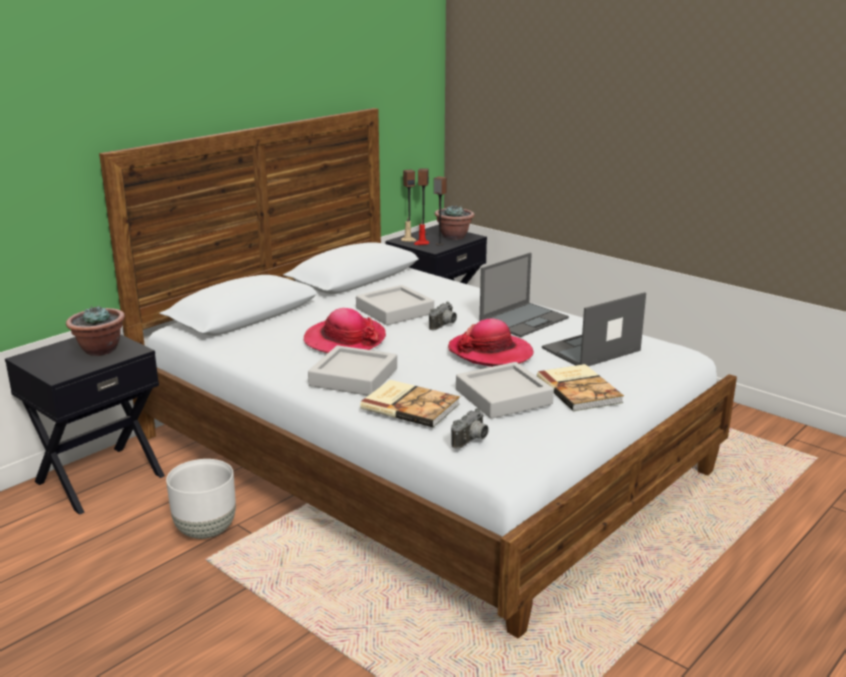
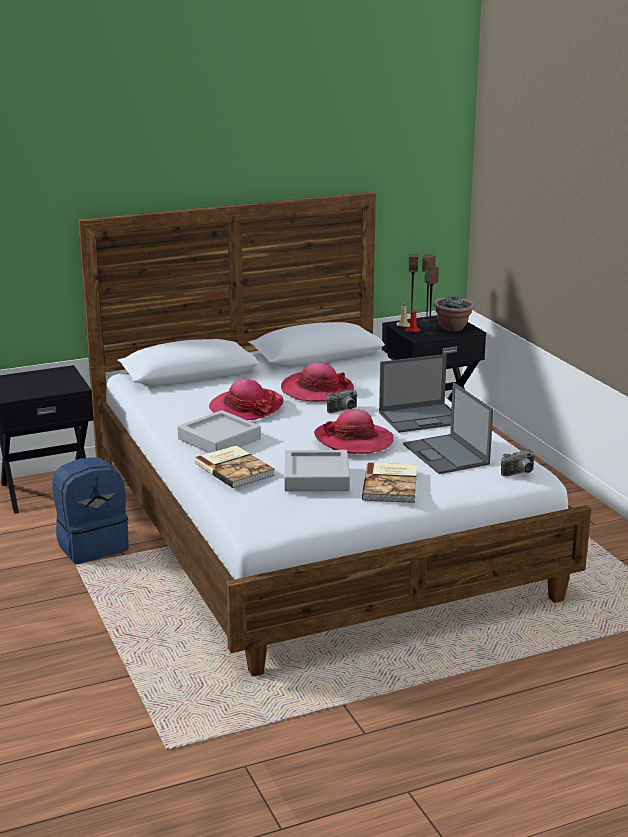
camera: 25 degrees right, 0 degrees up
(99, 350) = (53, 382): potted plant -> none
(206, 530) = (92, 545): white planter -> blue backpack
(394, 311) = (317, 390): grey tray -> hat
(472, 441) = (251, 504): camera -> camera (520, 474)
(590, 350) = (446, 455): laptop -> laptop turned 105 degrees counterclockwise

